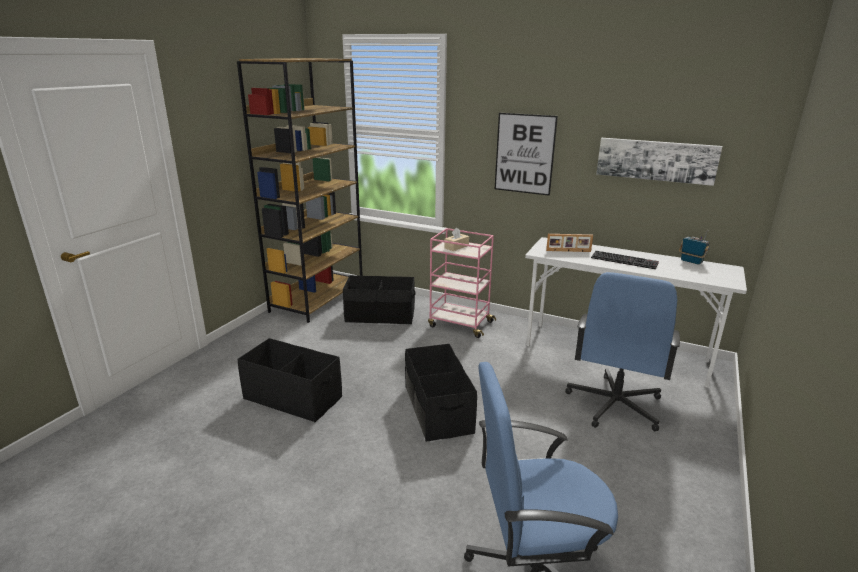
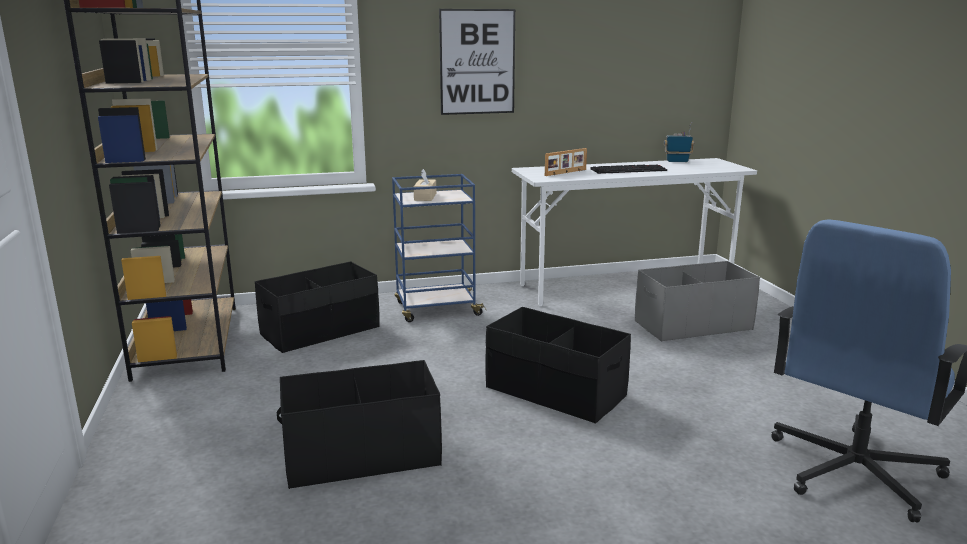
camera: 40 degrees left, 5 degrees down
(460, 324) = (436, 309): pink cart -> blue cart
(614, 405) = (692, 325): blue office chair -> grey storage box
(656, 160) = (626, 54): picture -> none

